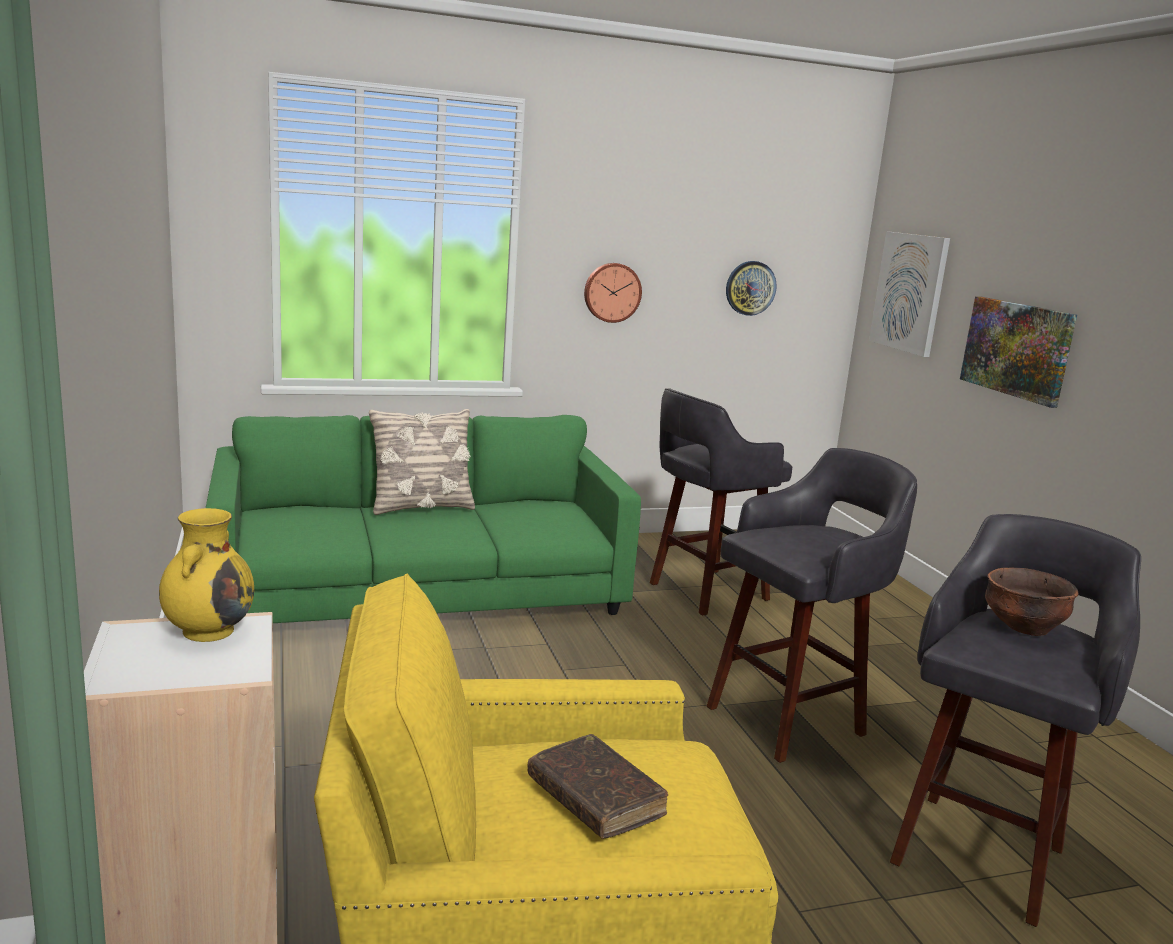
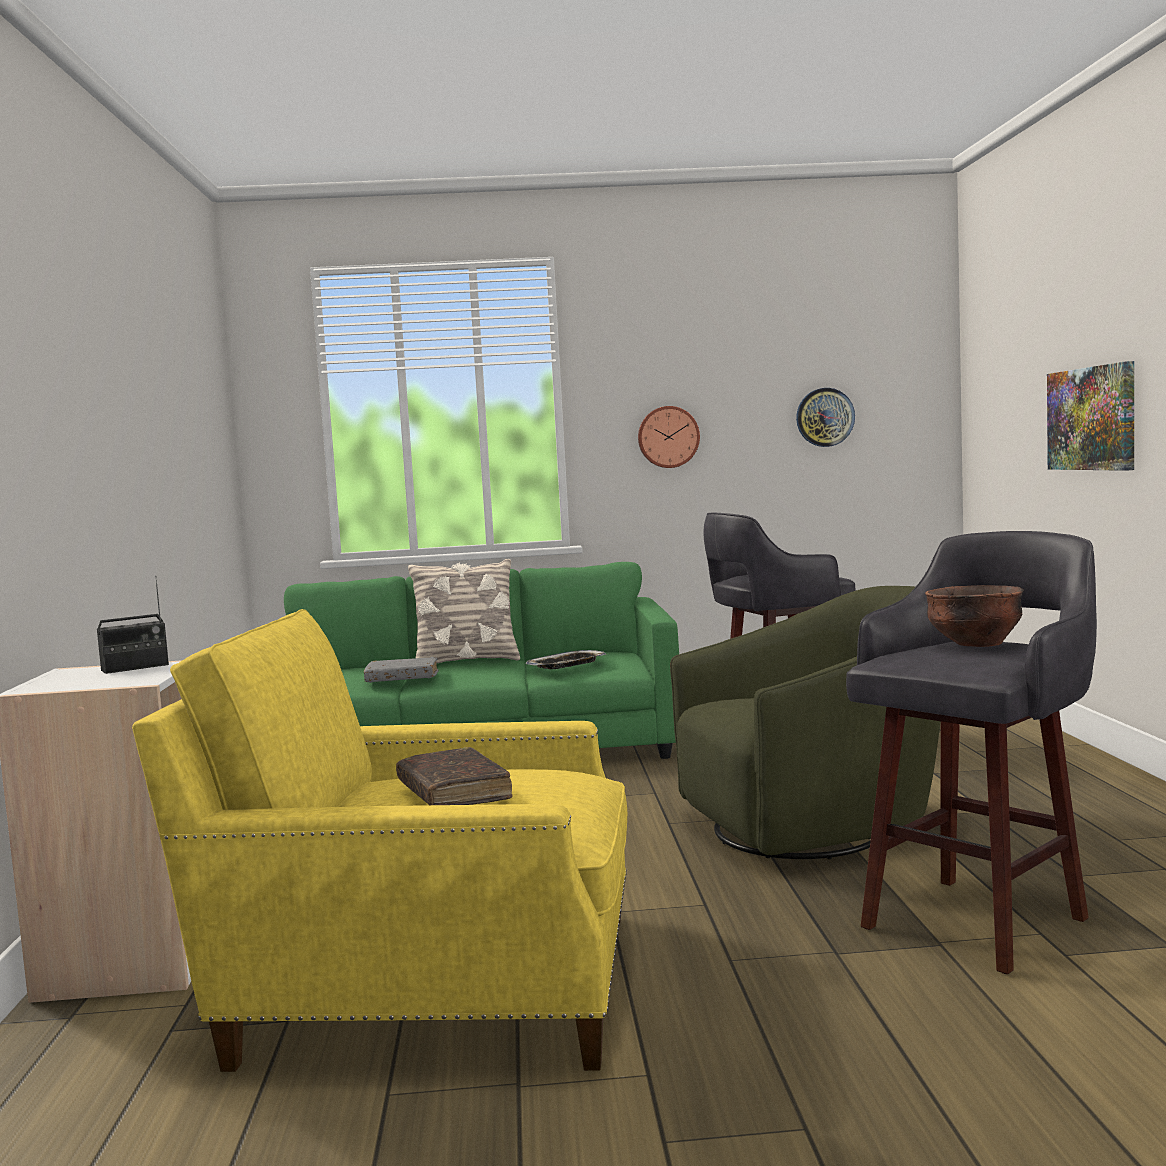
camera: 15 degrees right, 10 degrees down
(209, 630) = (135, 667): yellow vase -> radio
(370, 533) = (402, 678): none -> grey book
(528, 524) = (566, 665): none -> tray
(791, 720) = (817, 828): grey stool -> green armchair
(910, 292) = (998, 393): picture -> none

